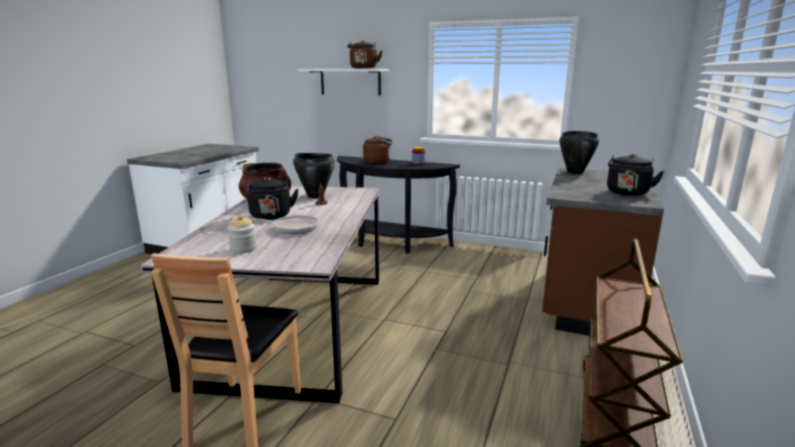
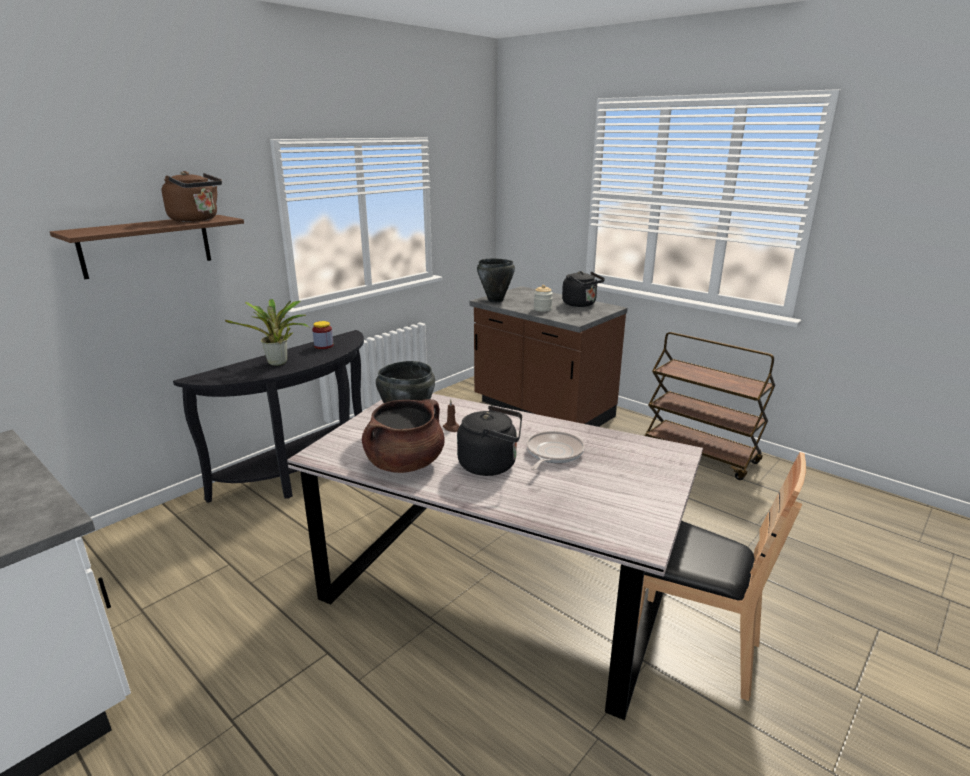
camera: 70 degrees left, 5 degrees up
(243, 249) = (622, 489): jar -> jar (542, 309)
(350, 82) = (146, 246): white shelf -> brown shelf
(378, 162) = (279, 364): brown kettle -> potted plant

